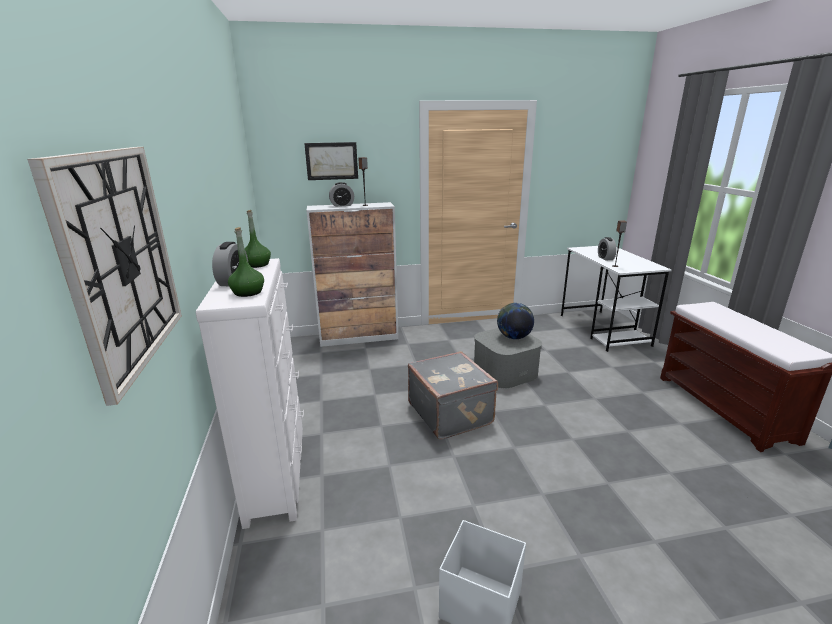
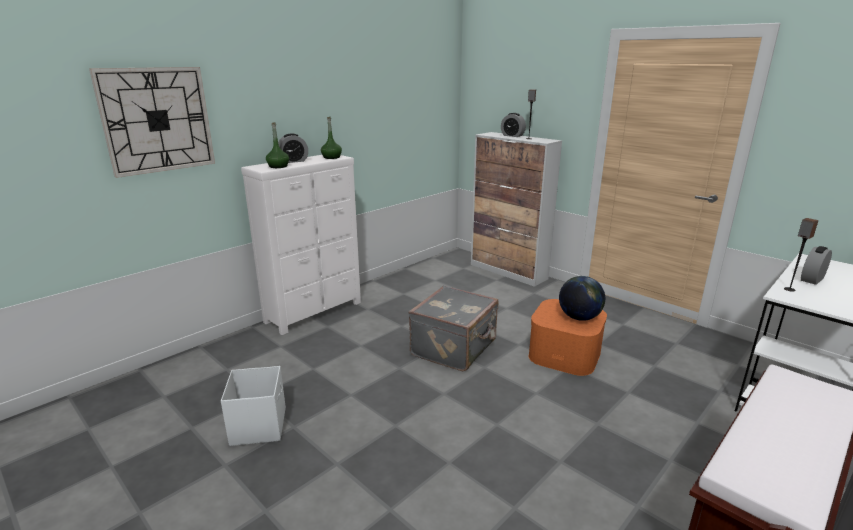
camera: 55 degrees right, 0 degrees up
(331, 161) = (519, 91): picture -> none
(505, 371) = (565, 354): grey storage box -> orange storage box

